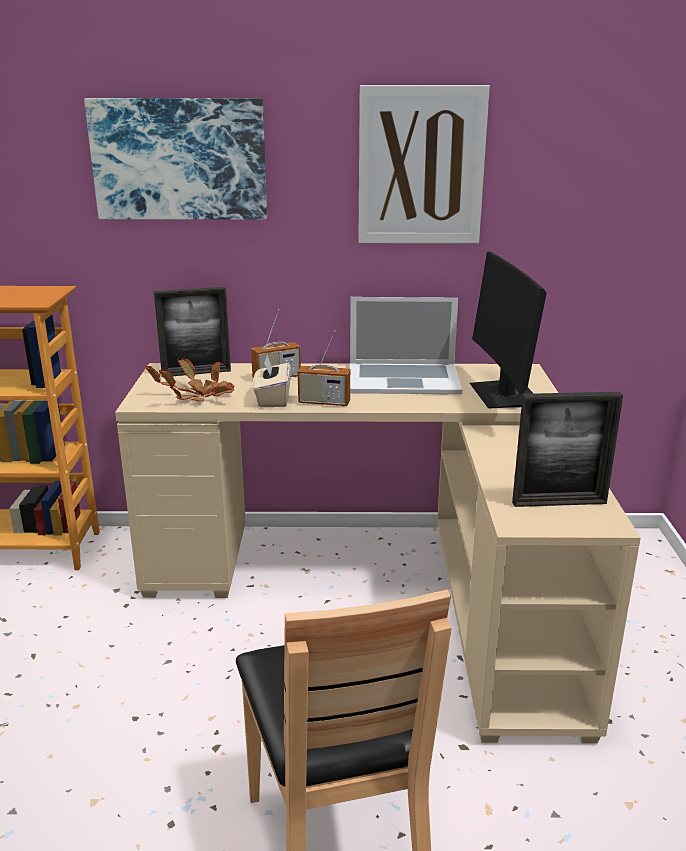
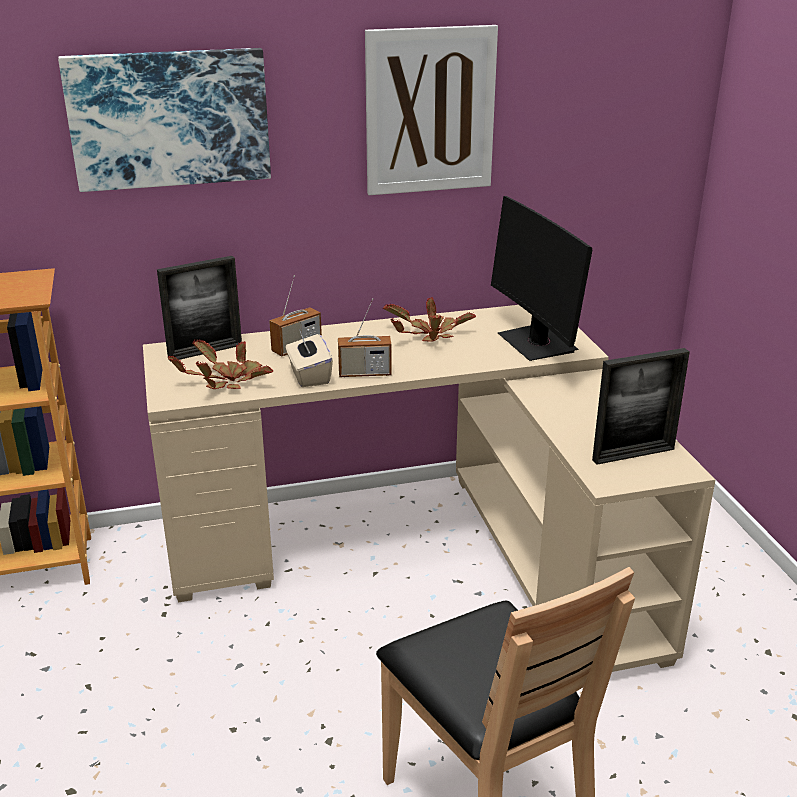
camera: 15 degrees left, 5 degrees up
(403, 379) = (429, 335): laptop -> potted plant

